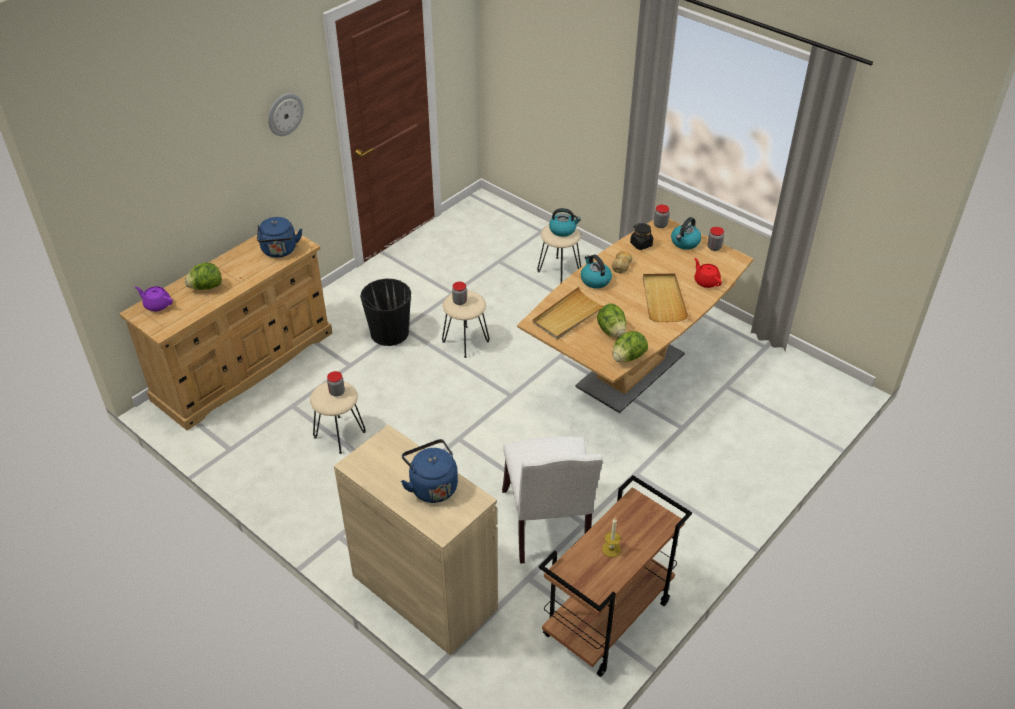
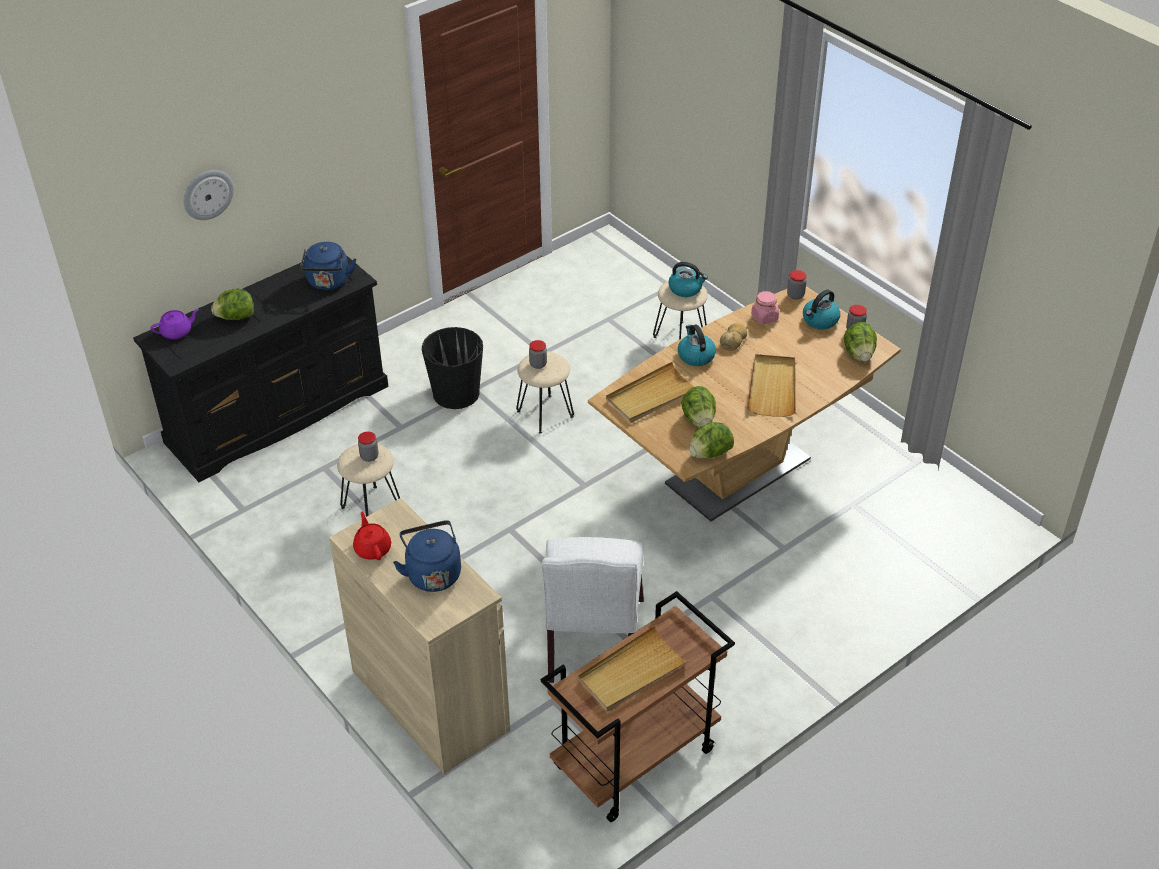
camera: 10 degrees right, 0 degrees up
(157, 305) = (177, 332): purple teapot -> purple teapot turned 120 degrees clockwise
(244, 365) = (279, 413): beige dresser -> black dresser
(284, 114) = (349, 121): wall clock -> wall clock (207, 194)
(611, 549) = (631, 672): candle -> beige tray
(641, 244) = (764, 317): black jar -> pink jar
(706, 281) = (832, 371): red teapot -> red teapot (373, 548)
(722, 266) = (859, 354): none -> lettuce

